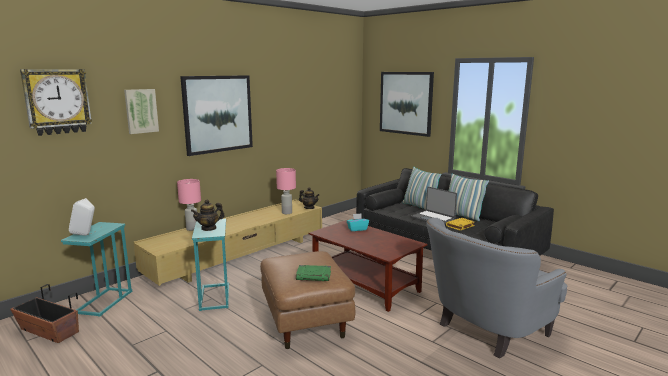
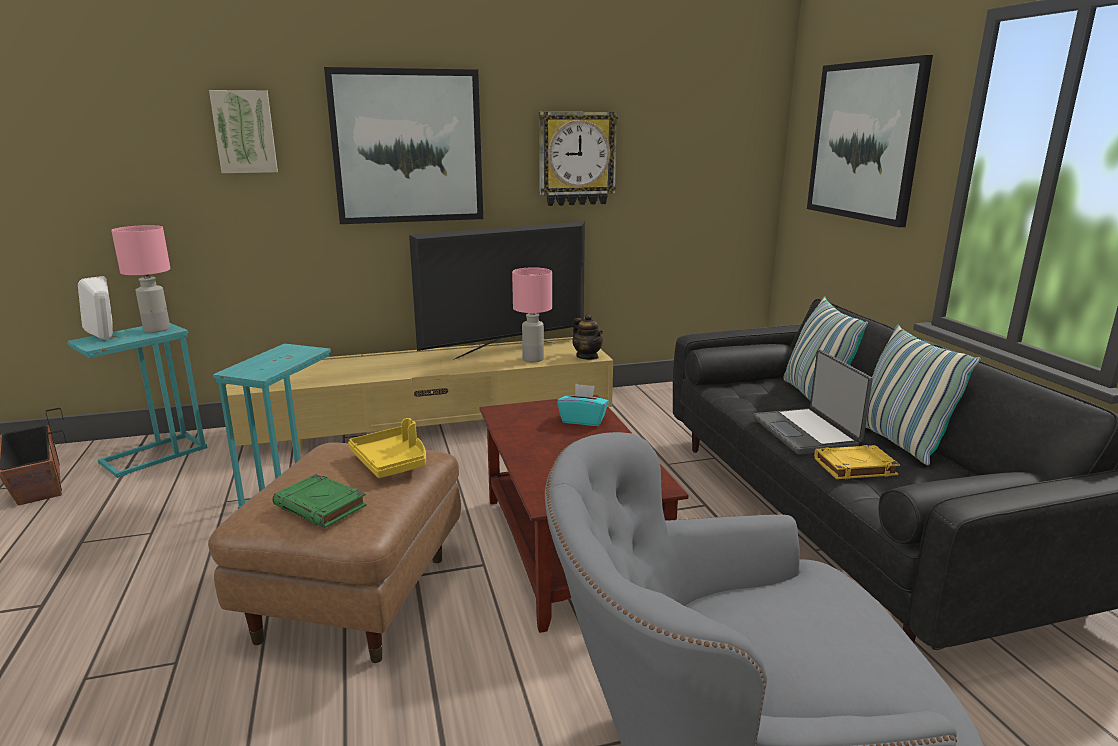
camera: 30 degrees right, 5 degrees up
(57, 101) = (89, 107): wall clock -> wall clock (576, 159)
(192, 229) = (341, 359): pink table lamp -> pink table lamp (157, 329)
(209, 228) = (270, 361): teapot -> none
(267, 211) = (504, 350): none -> television
(313, 257) = (392, 462): none -> yellow tray

